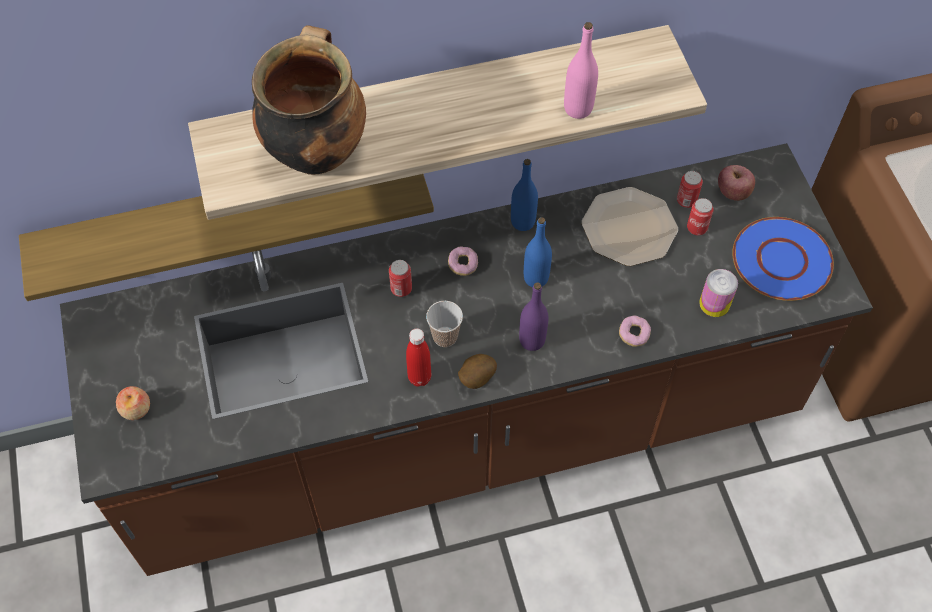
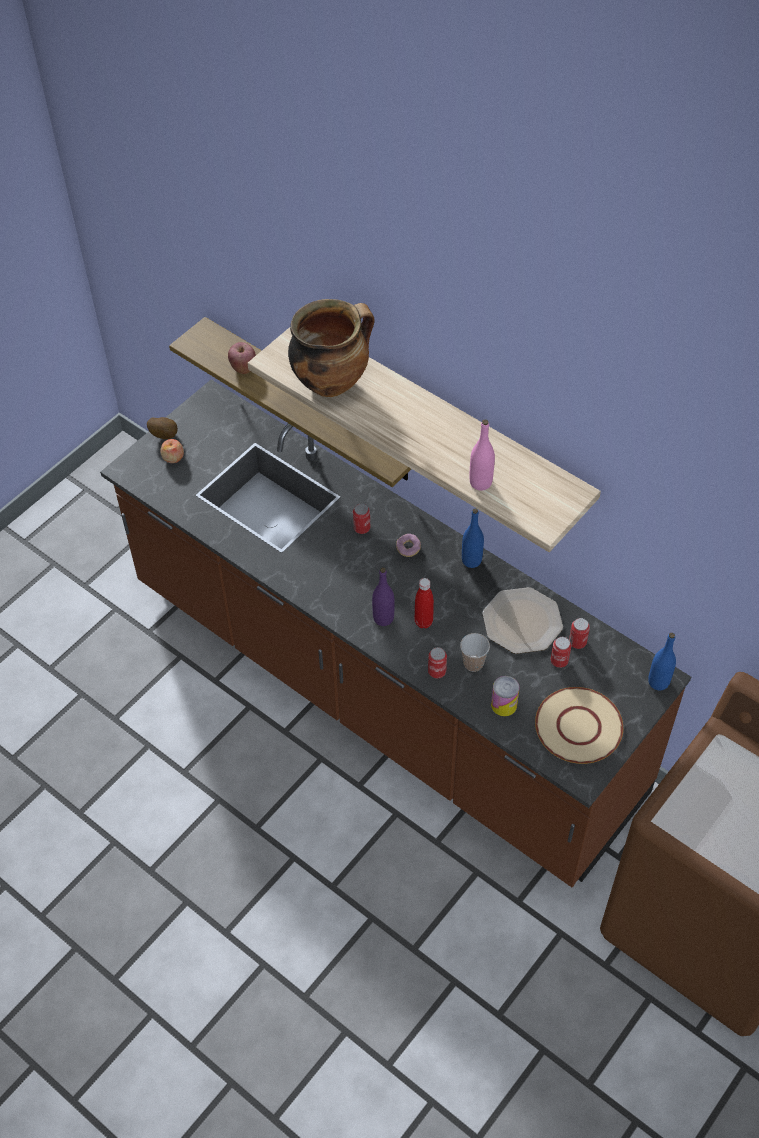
camera: 55 degrees right, 5 degrees down
(419, 377) = (306, 576): red bottle -> red bottle (423, 622)
(445, 337) = (346, 571): cup -> cup (473, 663)
(475, 378) = (330, 605): potato -> potato (164, 435)
(536, 278) = (433, 593): blue bottle -> blue bottle (658, 682)
(633, 335) = (437, 671): donut -> can
(733, 193) = (611, 666): apple -> apple (243, 367)
(782, 260) = (579, 727): blue plate -> beige plate

